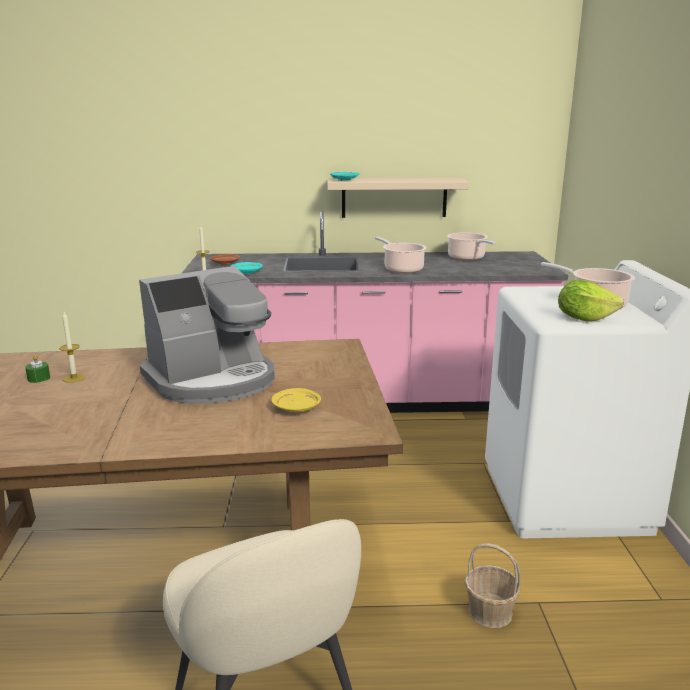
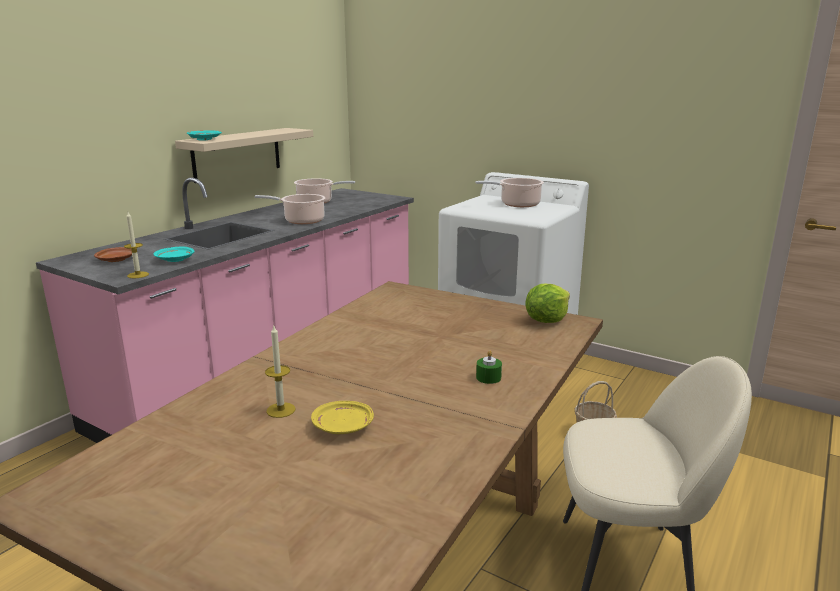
camera: 55 degrees left, 0 degrees up
(39, 378) = (244, 431): green candle -> green candle (488, 377)
(213, 380) = (398, 348): coffee machine -> none
(296, 408) = (504, 333): yellow plate -> yellow plate (344, 427)
(584, 318) = (541, 212): lettuce -> lettuce (546, 320)

